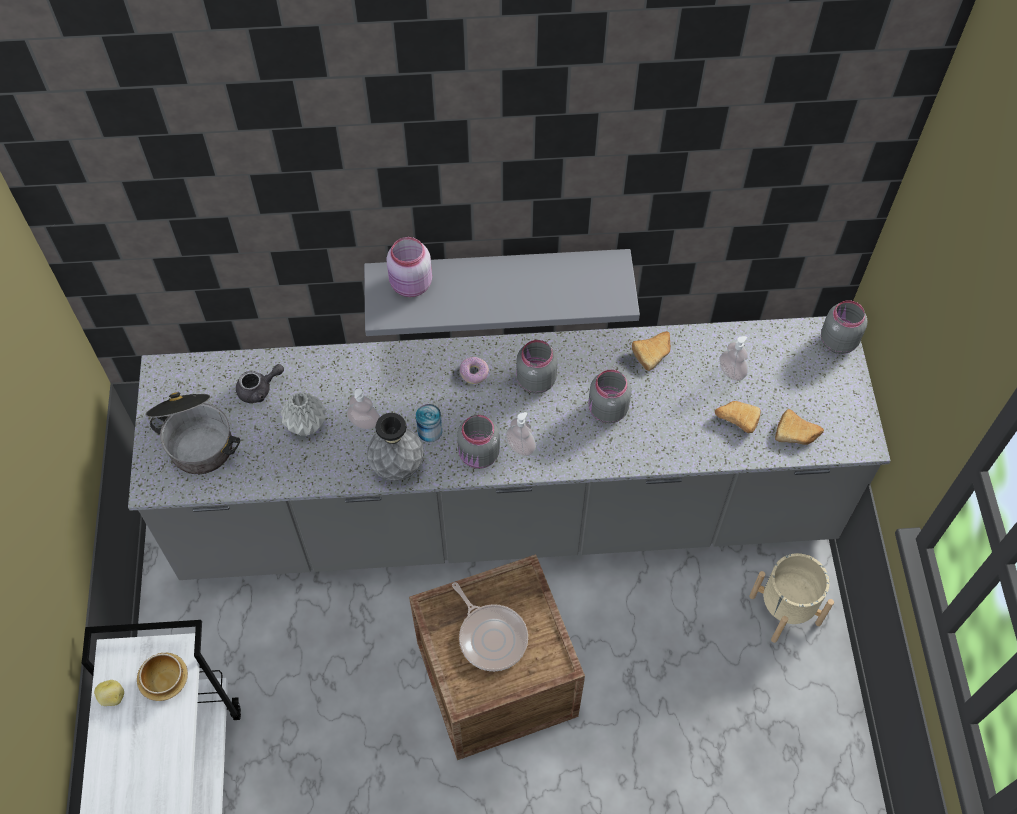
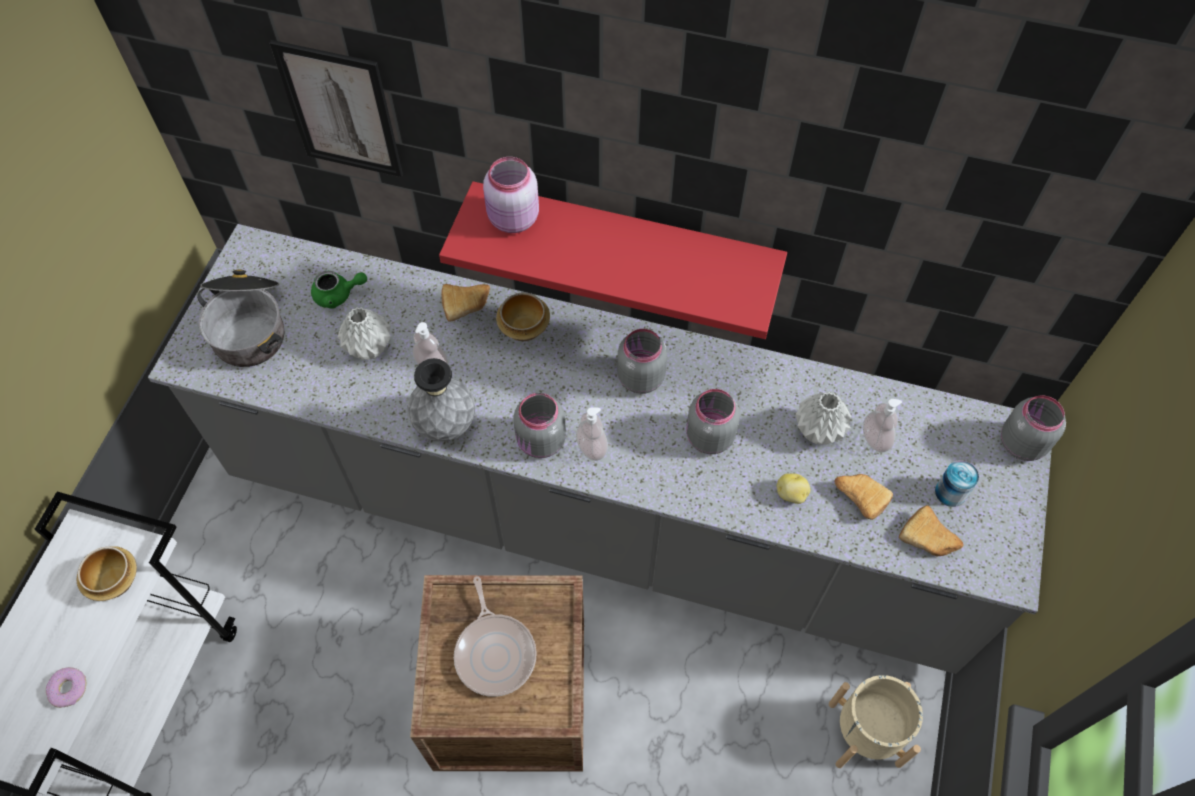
camera: 20 degrees right, 0 degrees up
(112, 697) = (54, 577): potato -> potato (791, 494)
(247, 238) = (340, 110): none -> picture
(259, 389) = (338, 295): grey teapot -> green teapot
(427, 369) = (525, 328): none -> bowl
(430, 431) = (498, 397): can -> can (950, 492)
(474, 373) = (575, 348): donut -> donut (69, 689)
(497, 276) = (625, 241): grey shelf -> red shelf
(654, 352) = (790, 388): bread -> bread (467, 304)
(686, 380) = (817, 432): none -> grey vase

